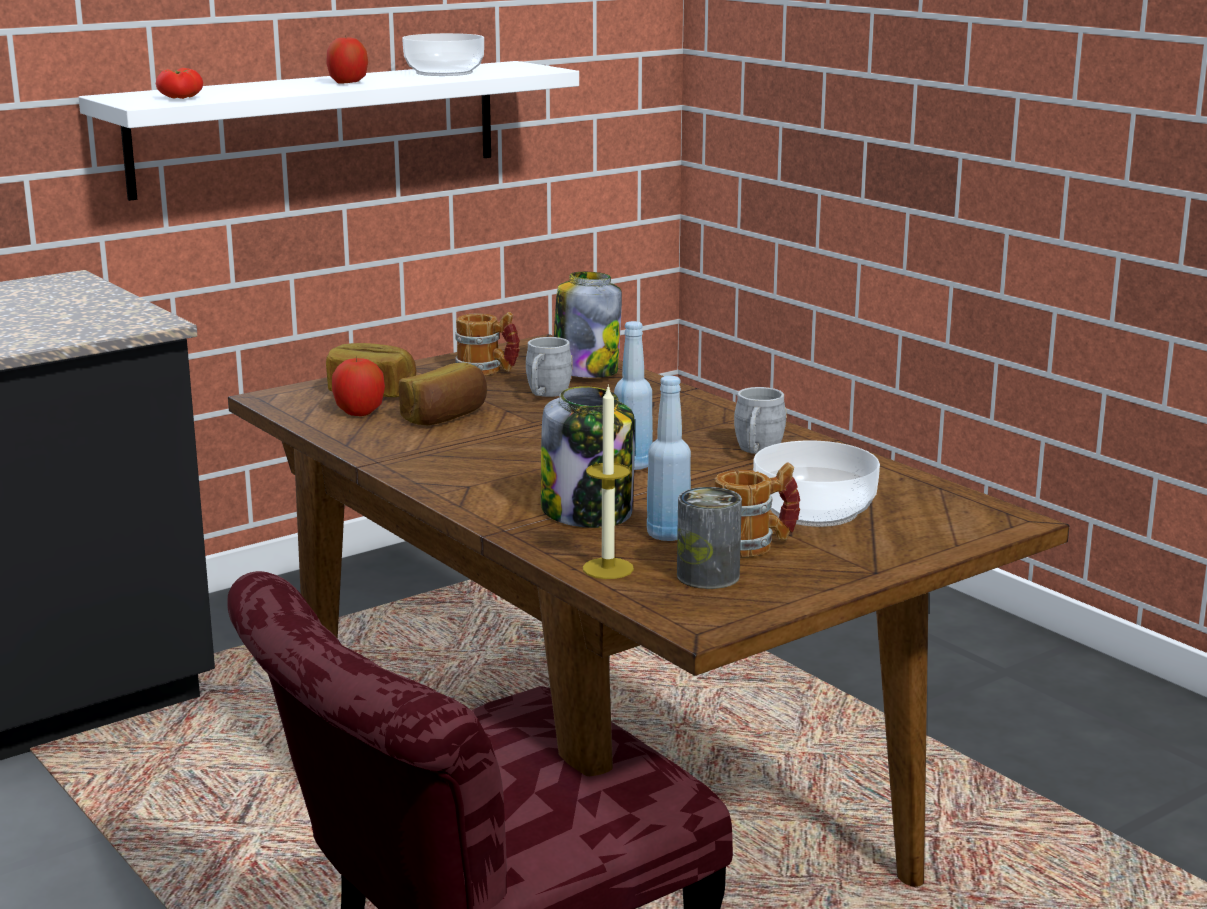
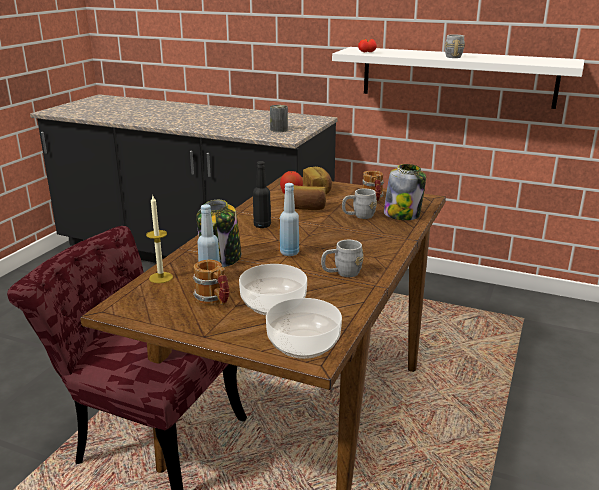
camera: 60 degrees right, 5 degrees up
(347, 82) = (452, 56): apple -> grey mug
(445, 72) = (515, 58): bowl -> bowl (304, 343)
(478, 459) = (262, 225): none -> black bottle
(708, 576) = (168, 299): can -> can (279, 130)

